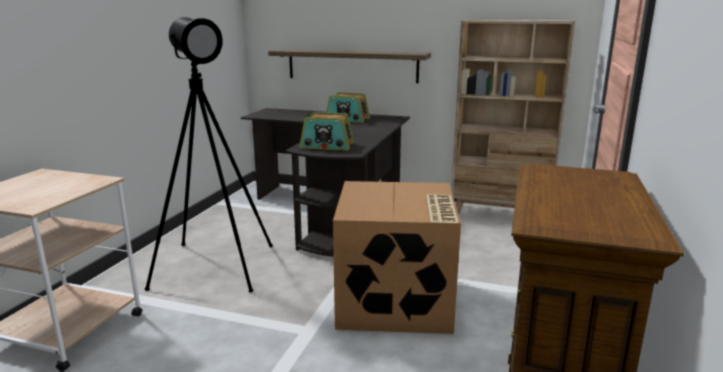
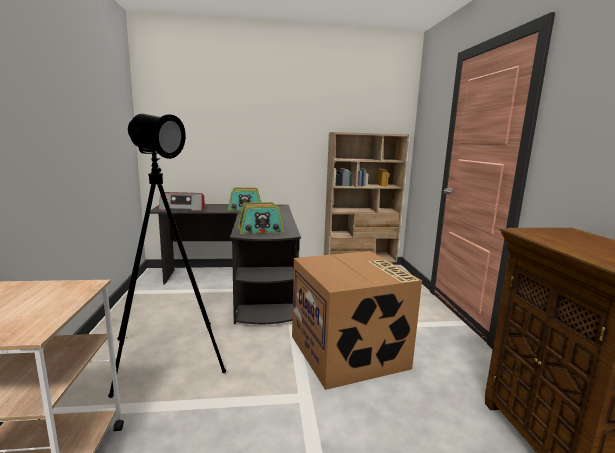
camera: 25 degrees left, 5 degrees down
(280, 115) = (183, 209): none -> radio
(352, 65) = (239, 166): shelf -> none

